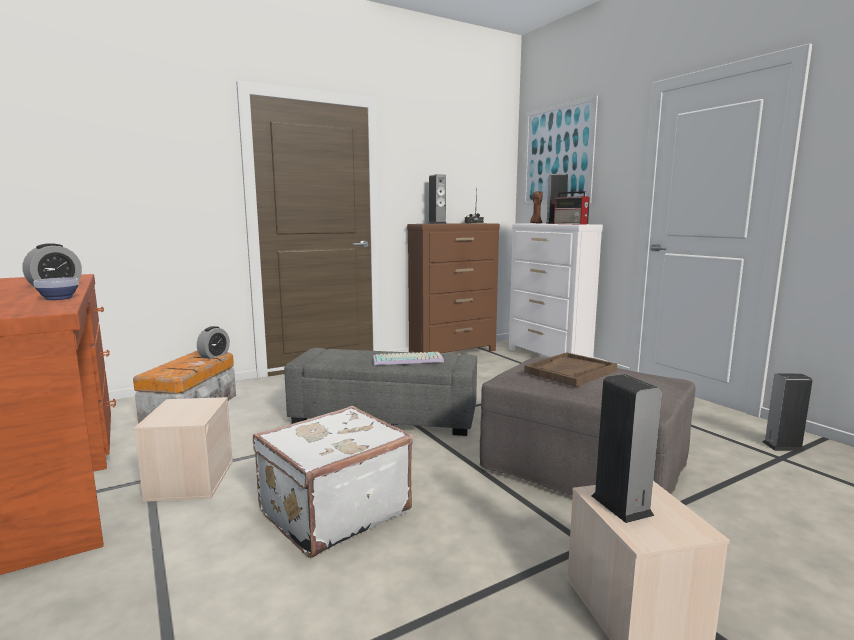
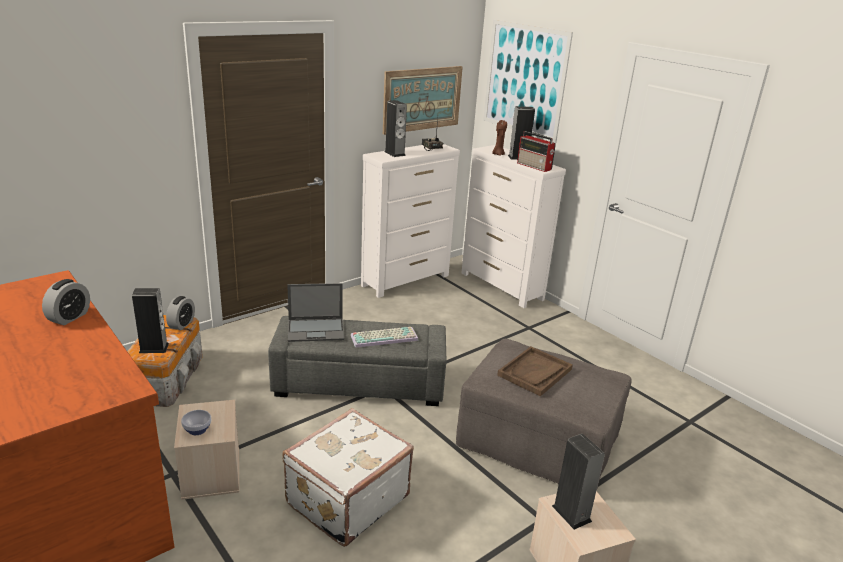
camera: 10 degrees left, 15 degrees up
(57, 298) = (106, 356): bowl -> bowl (196, 430)
(340, 354) = (316, 330): none -> laptop
(453, 353) = (406, 280): brown dresser -> white dresser
(464, 181) = (422, 99): none -> picture
(782, 446) = (694, 407): speaker -> speaker (154, 348)

